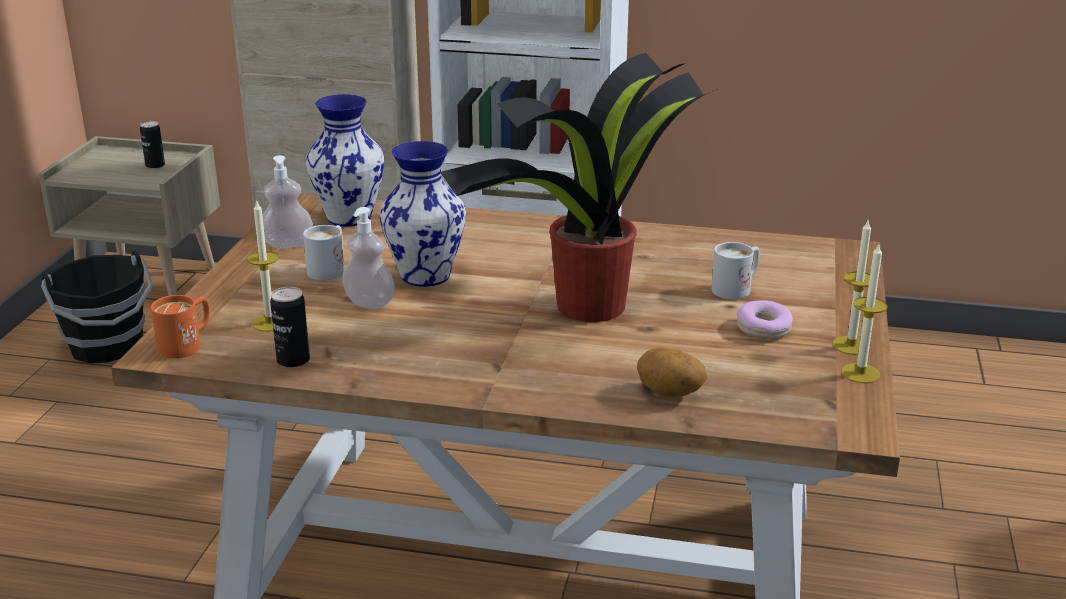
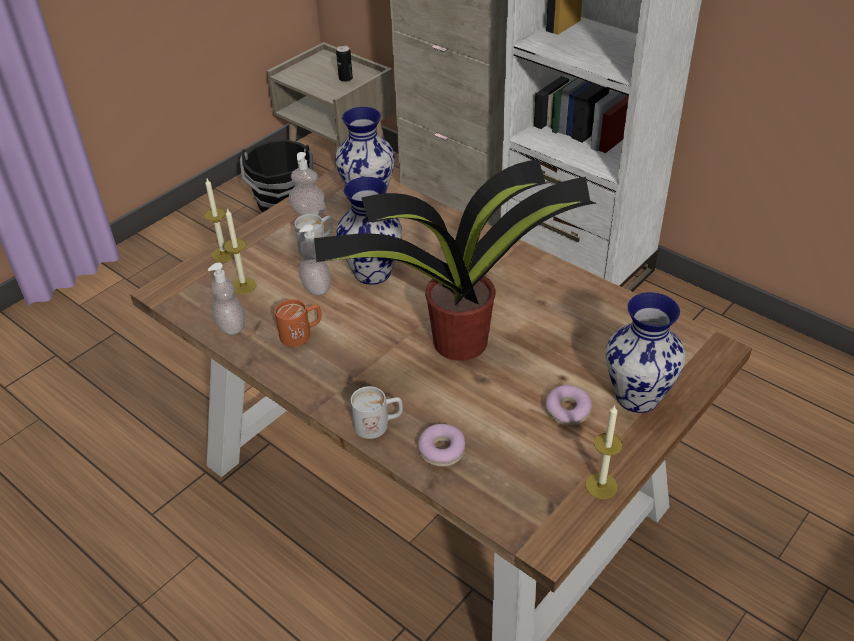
camera: 30 degrees right, 15 degrees up
(187, 344) = (183, 288): orange mug -> orange mug (301, 334)
(293, 360) = (231, 326): can -> soap dispenser
(669, 394) = (442, 450): potato -> donut
(737, 288) = (584, 361): white mug -> white mug (378, 424)
(819, 300) = (638, 396): none -> vase
(851, 345) = (620, 454): candle -> candle (223, 254)

